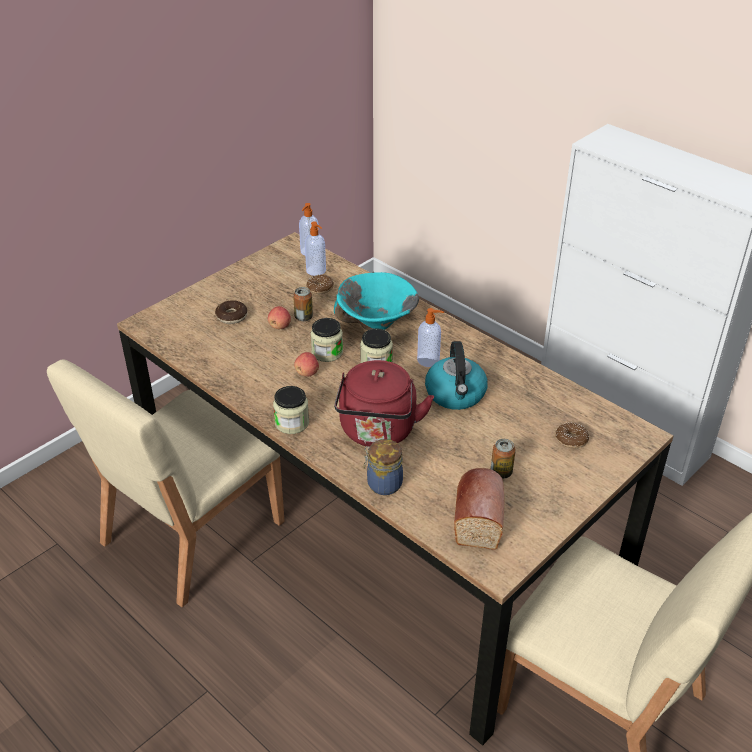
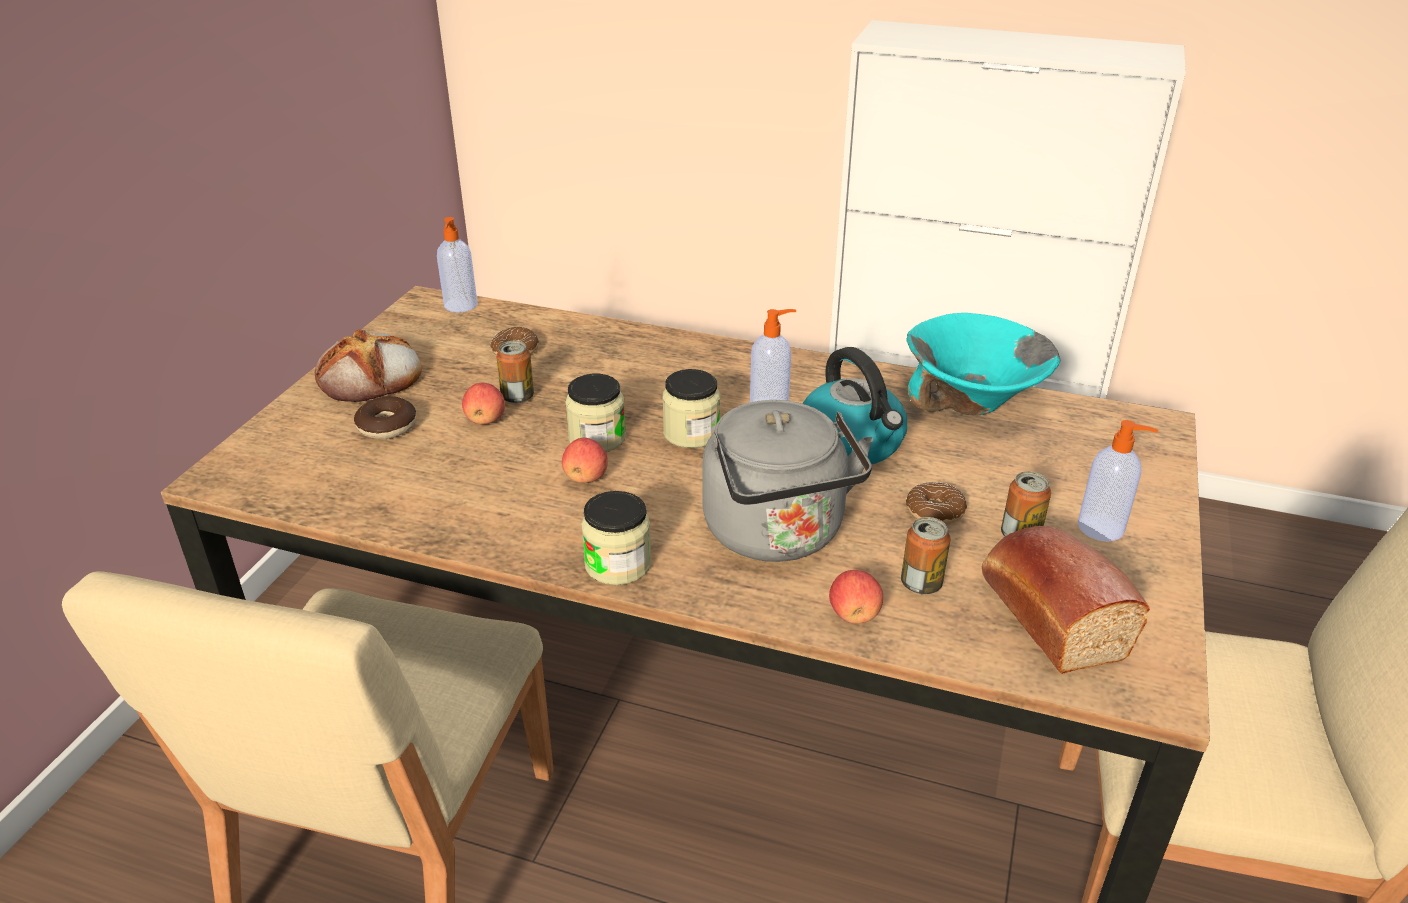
camera: 25 degrees left, 5 degrees down
(240, 285) = (371, 376): none -> bread
(316, 271) = (491, 329): soap dispenser -> soap dispenser (1102, 528)
(376, 323) = (646, 377): turquoise bowl -> turquoise bowl (972, 402)
(378, 432) = (778, 535): red kettle -> grey kettle
(383, 483) = (854, 614): jar -> apple
(428, 480) = (921, 584): none -> can
(571, 439) = (1072, 458): donut -> donut (935, 511)

